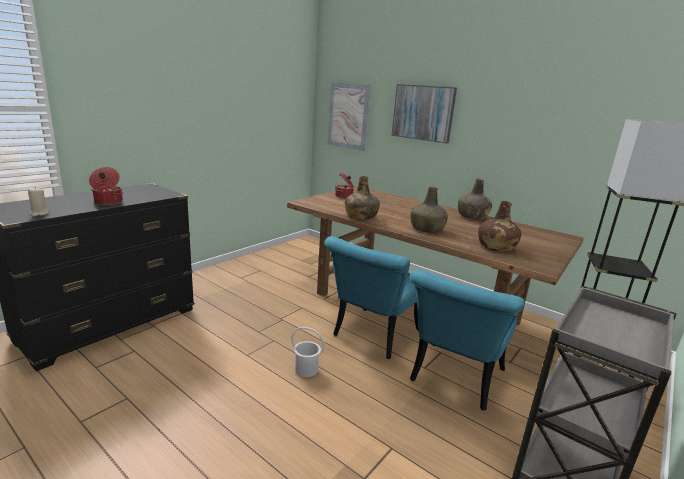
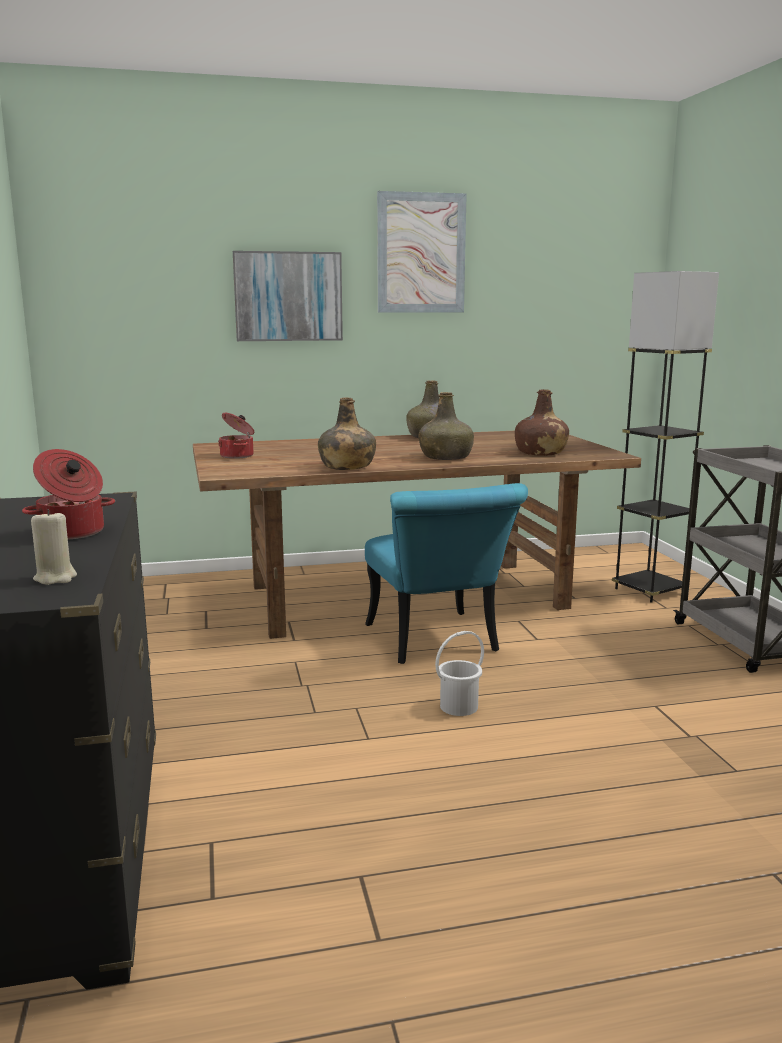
camera: 50 degrees left, 5 degrees down
(348, 116) = (126, 317): picture -> picture (421, 253)
(453, 380) = (576, 634): turquoise chair -> none

